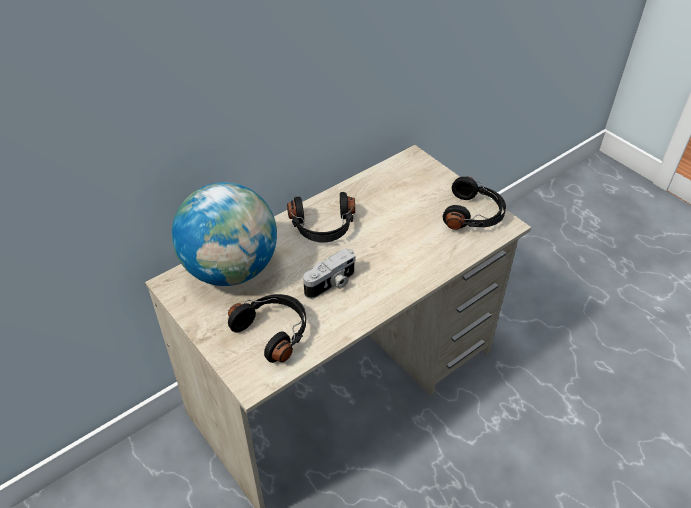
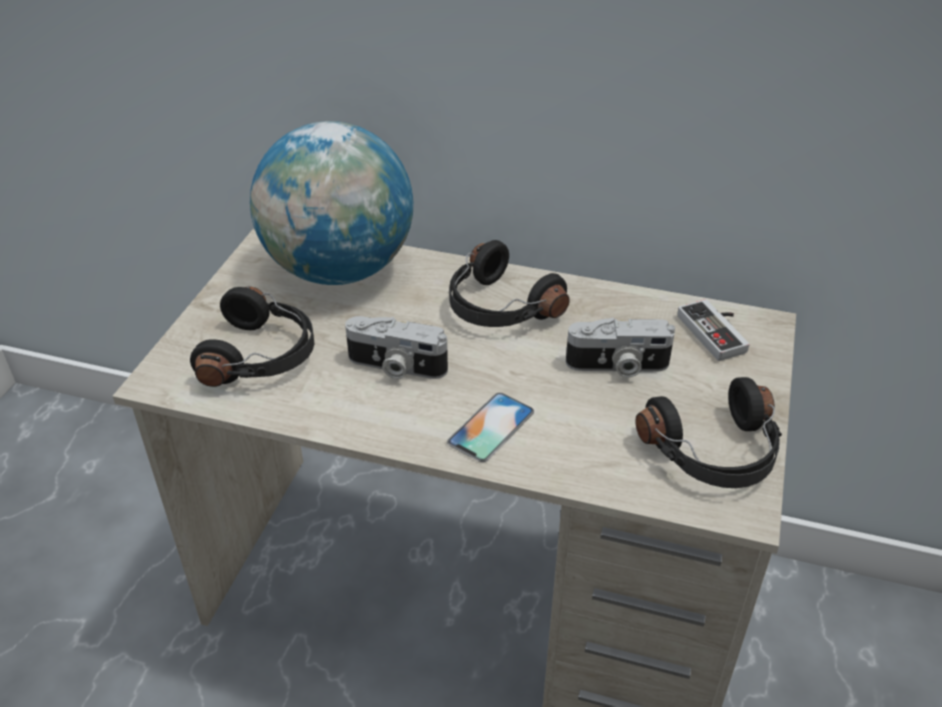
camera: 55 degrees right, 5 degrees down
(399, 212) = (617, 366): none -> camera
(402, 272) = (491, 427): none -> phone
(405, 171) = (718, 332): none -> game controller

